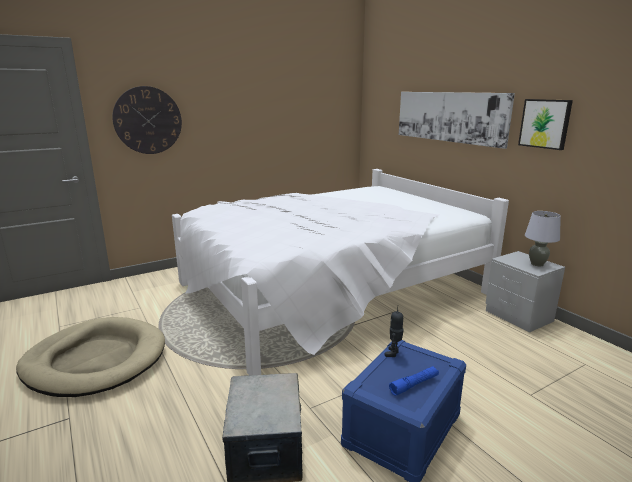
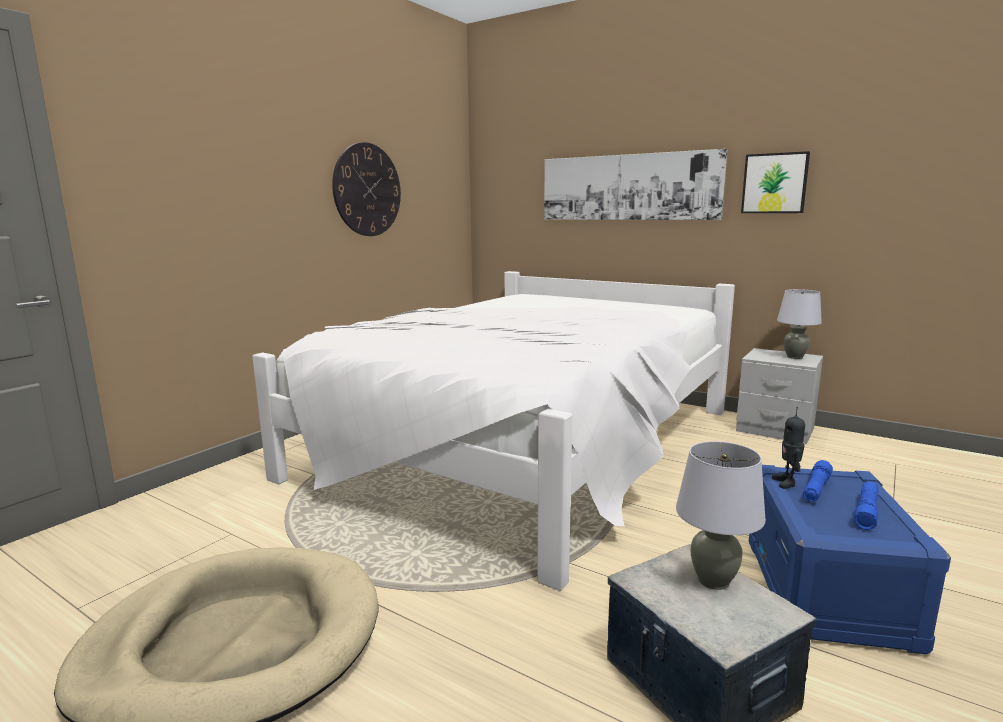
camera: 25 degrees left, 5 degrees down
(148, 120) = (179, 189): wall clock -> wall clock (367, 190)
(277, 395) = (713, 580): none -> grey table lamp
(406, 362) = (816, 489): none -> blue flashlight

